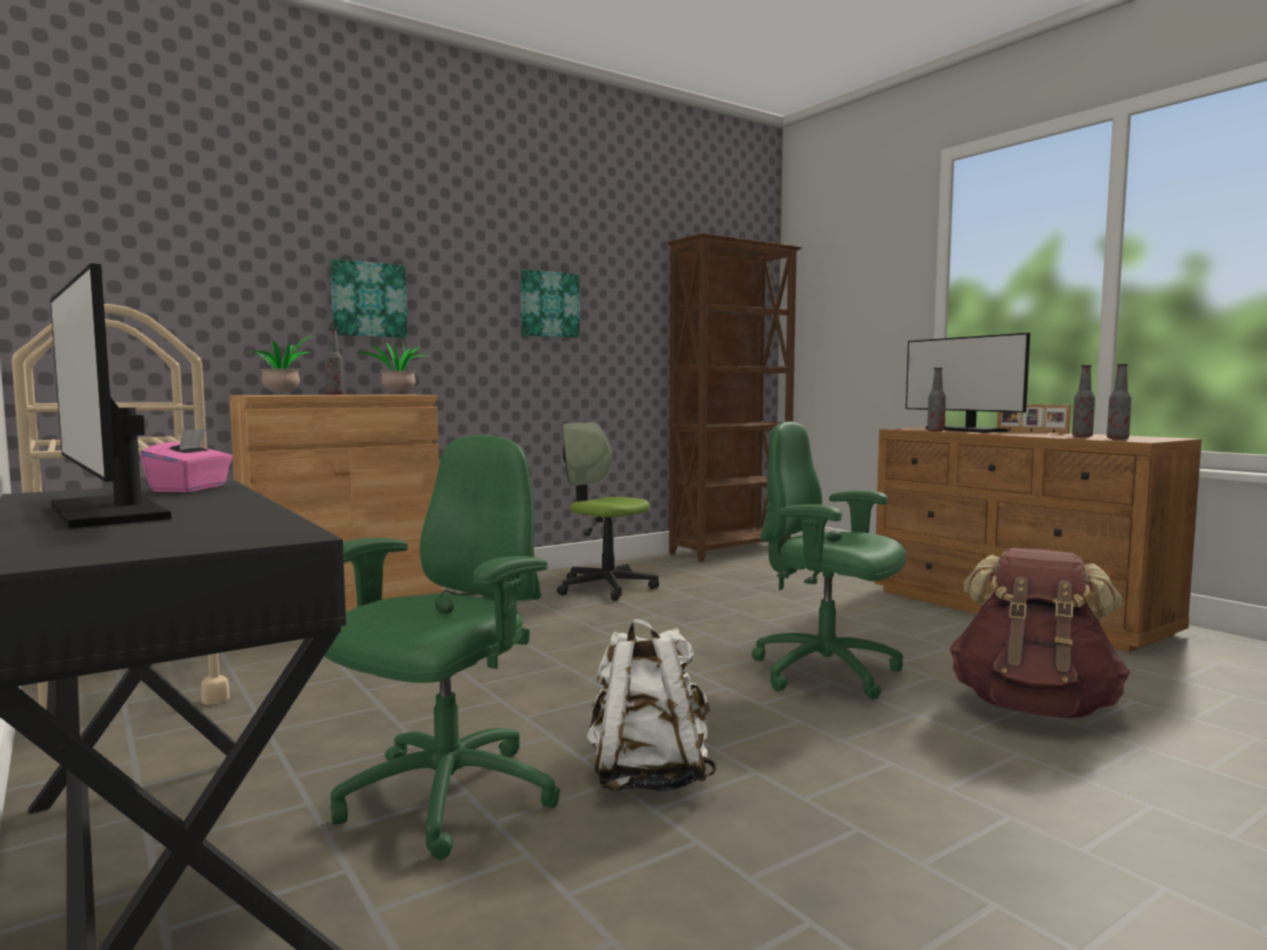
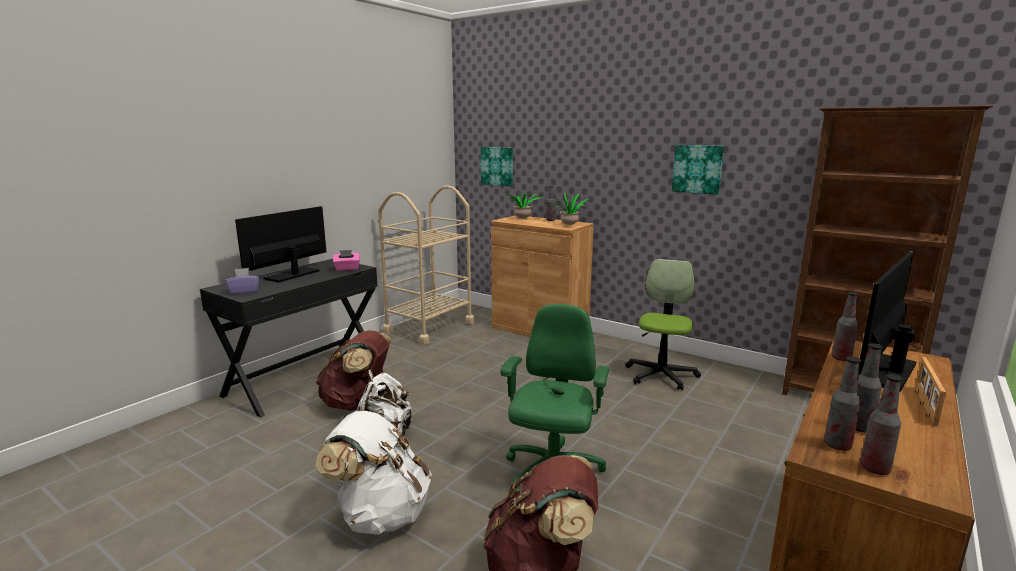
camera: 70 degrees right, 10 degrees up
(196, 538) = (244, 291): none -> purple tissue box
(368, 300) = (581, 168): picture -> picture (497, 166)
(445, 798) = (357, 403): green office chair -> brown backpack
(915, 799) = (380, 514): none -> white backpack
(1151, 439) = (874, 469): none -> bottle

